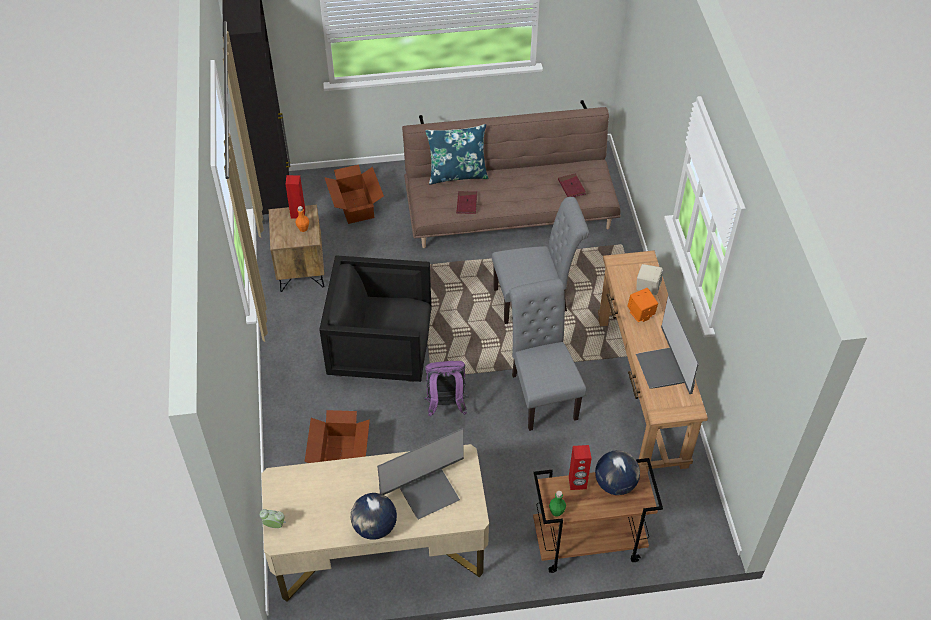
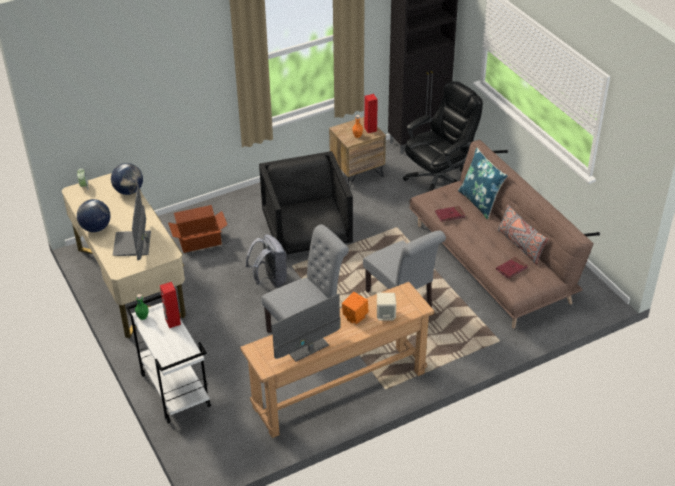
camera: 70 degrees right, 10 degrees down
(356, 205) = (439, 180): cardboard box -> black office chair
(427, 490) = (133, 244): monitor -> monitor turned 45 degrees clockwise
(446, 405) = (269, 280): purple backpack -> grey backpack
(539, 169) = (520, 245): none -> grey pillow
(587, 543) = (174, 390): brown cart -> white cart
(615, 484) = (180, 343): globe -> globe (129, 191)

